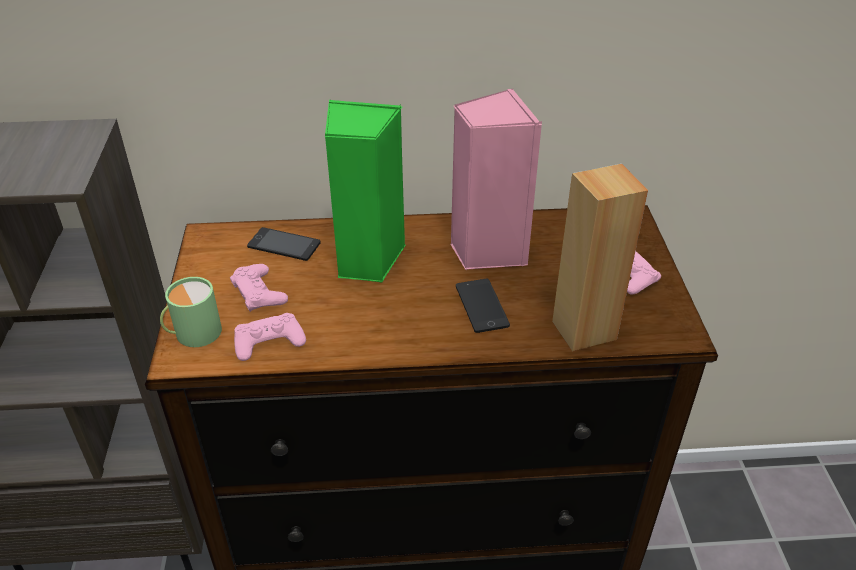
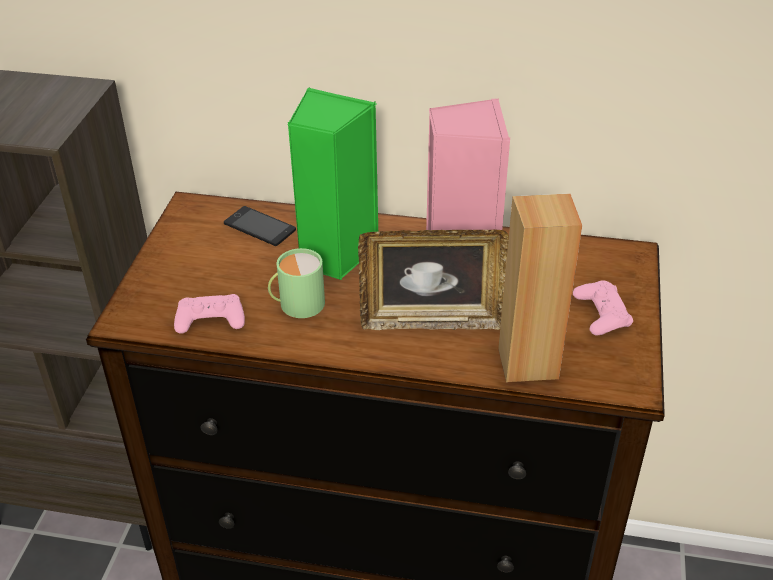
camera: 15 degrees right, 0 degrees up
(193, 333) = (144, 298): green mug -> green mug (297, 303)
(259, 292) = (218, 270): pink game controller -> none
(481, 306) = (431, 320): phone -> picture frame

